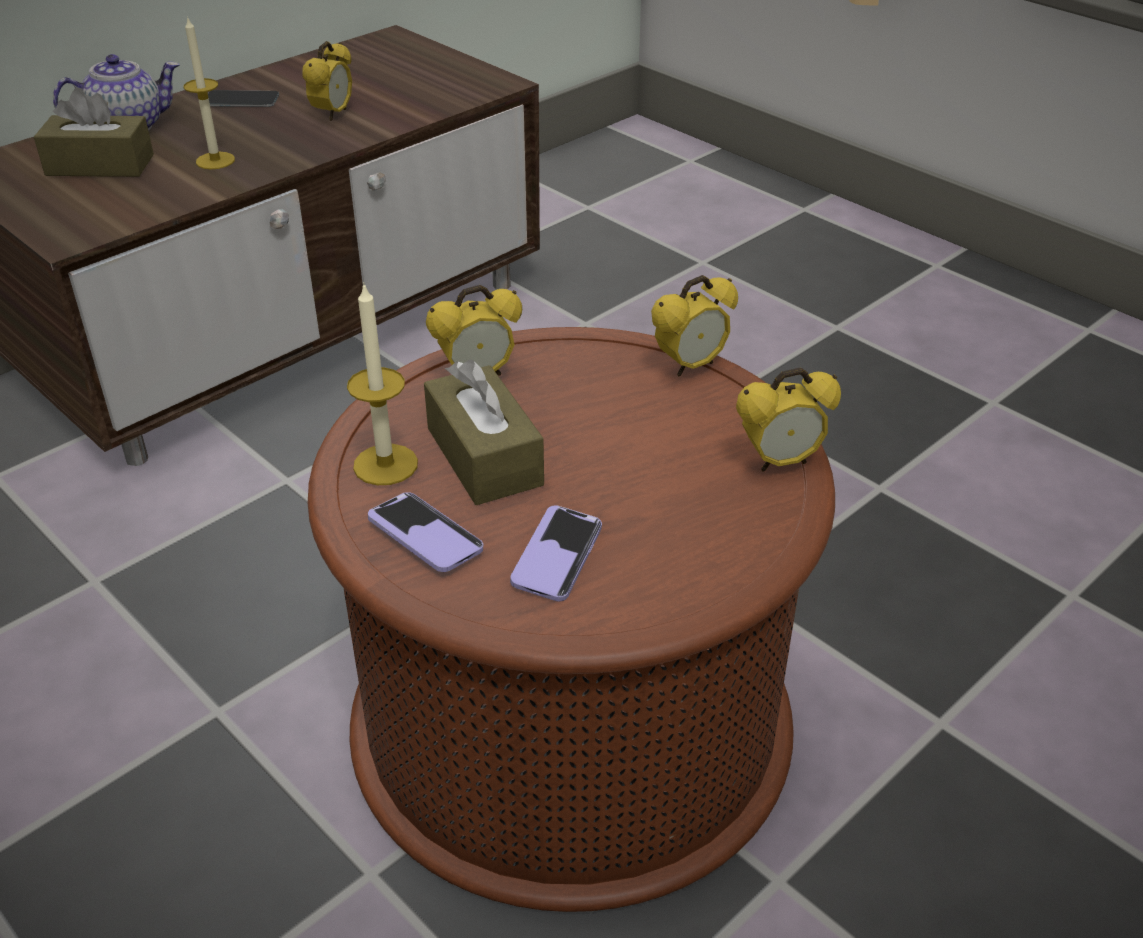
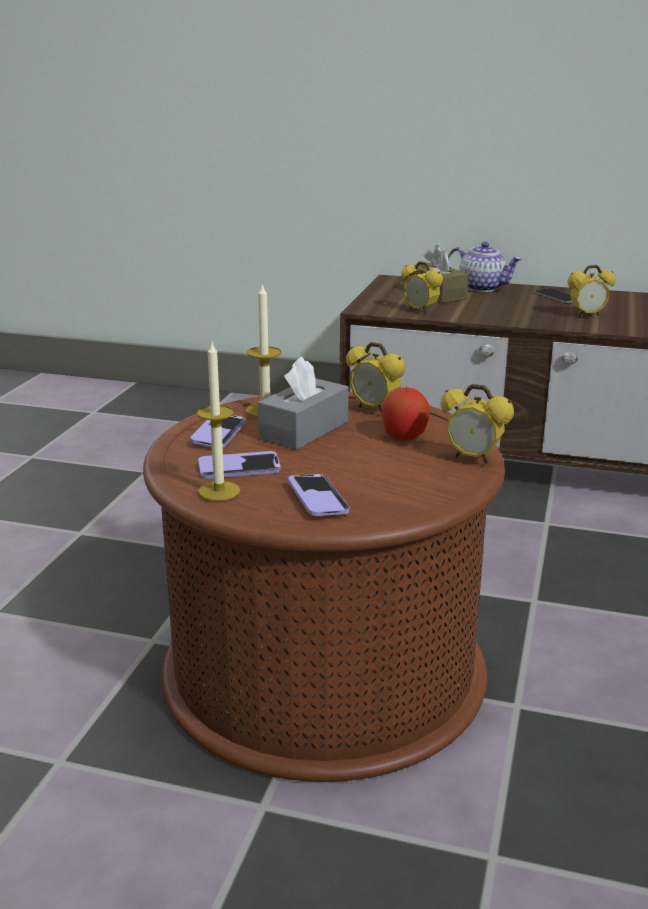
camera: 60 degrees right, 15 degrees down
(215, 160) = (486, 310): candle -> candle (219, 491)
(484, 456) = (304, 430): brown tissue box -> grey tissue box
(582, 388) = (404, 437): none -> apple
(708, 519) = (318, 497): none -> phone
(780, 462) = (406, 506): alarm clock -> alarm clock (420, 311)

